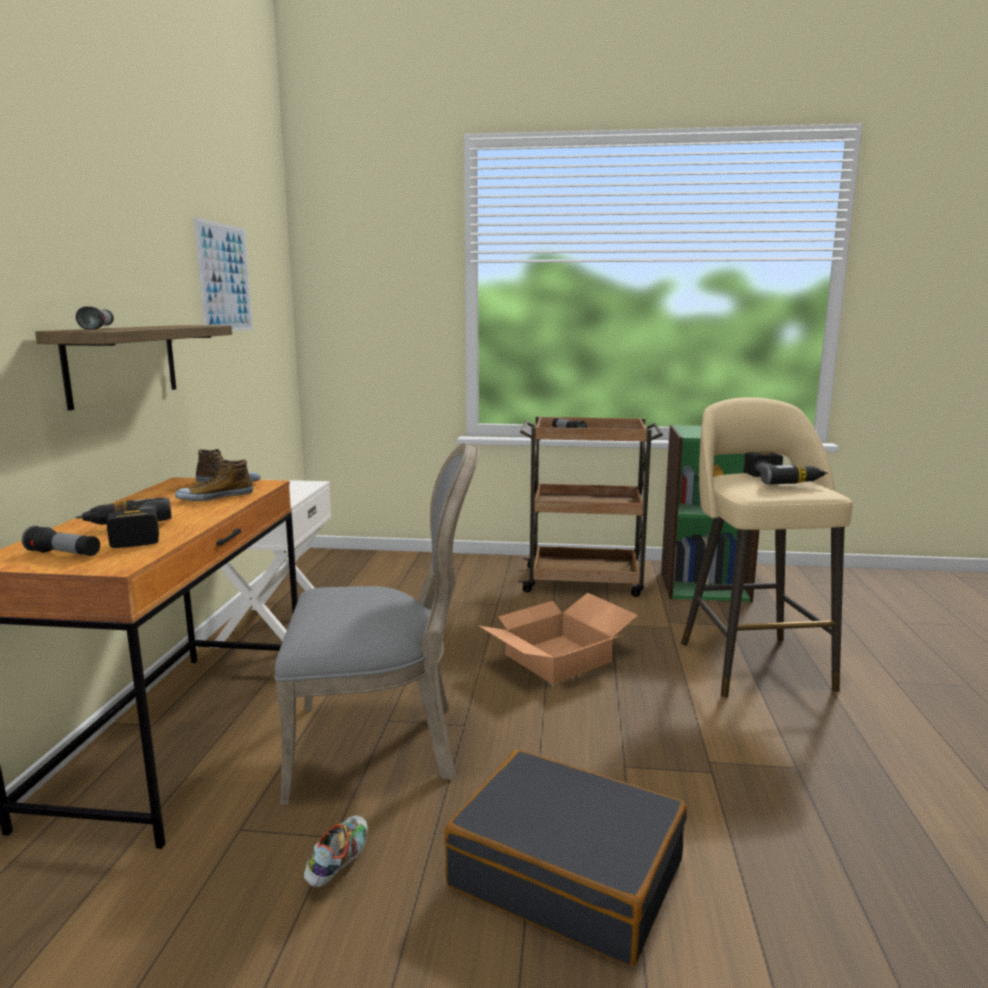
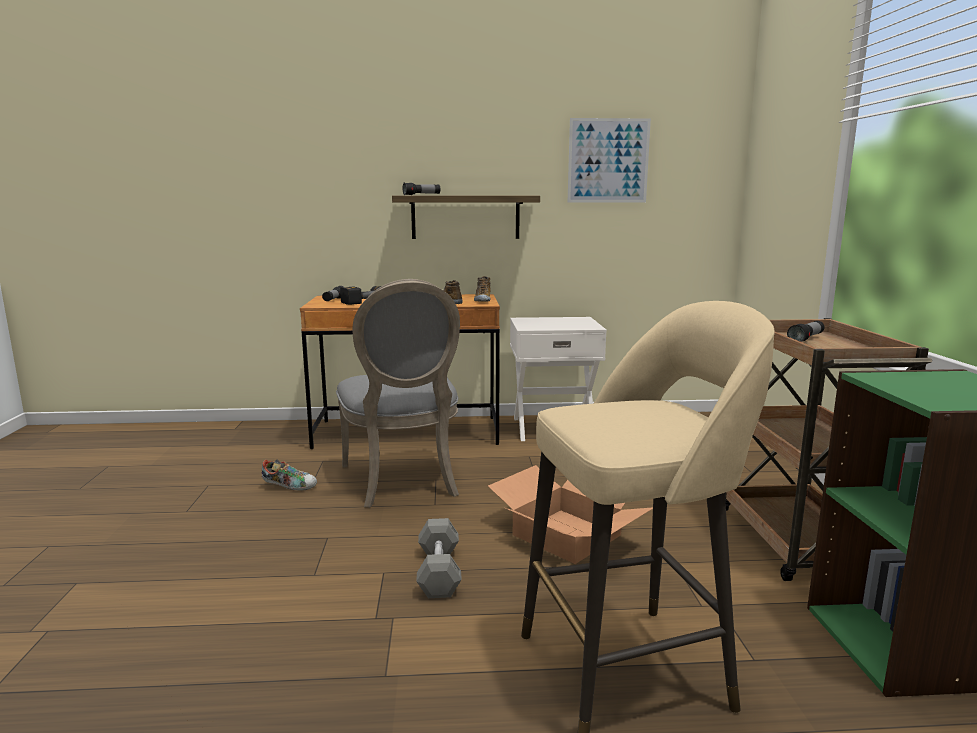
camera: 80 degrees right, 0 degrees up
(567, 873) = (263, 552): black suitcase -> none
(624, 731) = (439, 572): none -> grey dumbbell
(781, 479) = (650, 421): power drill -> none

